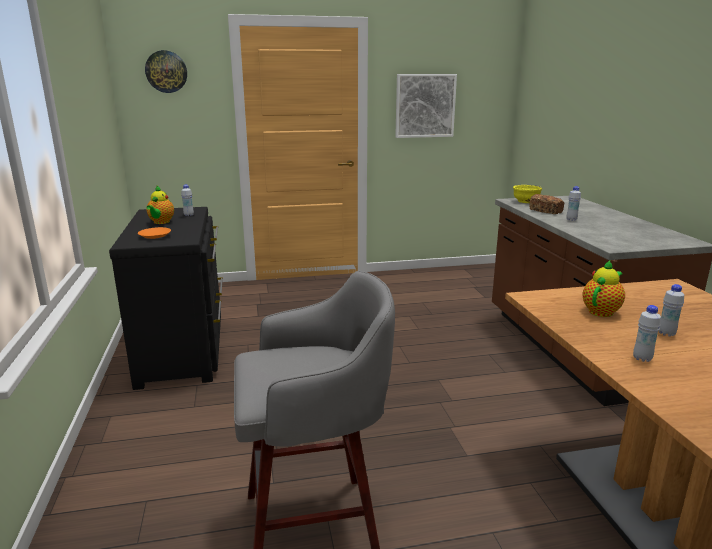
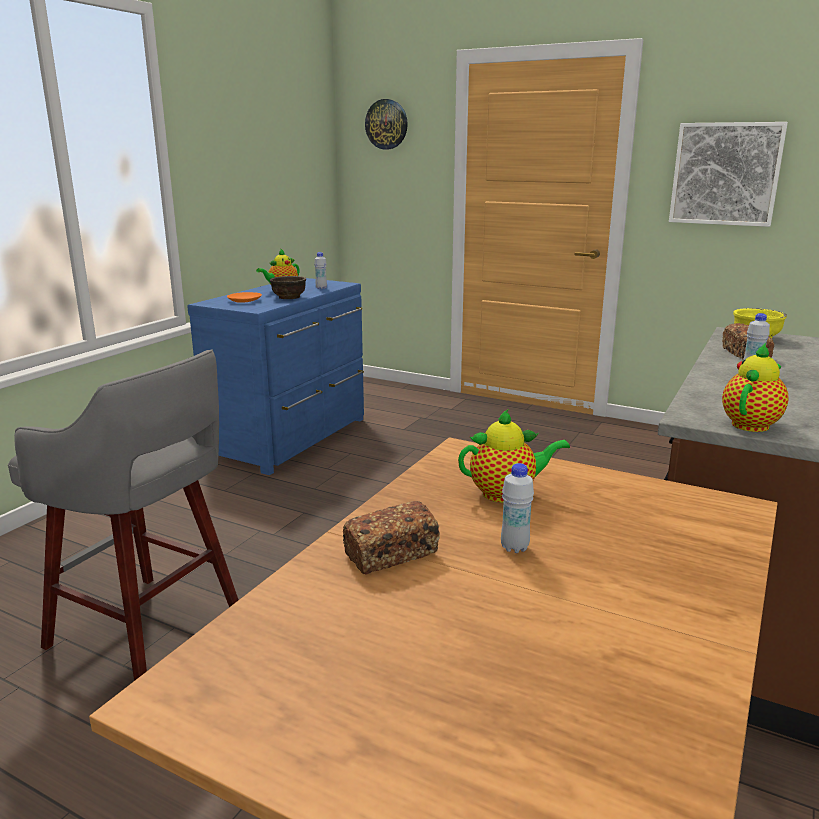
camera: 40 degrees right, 0 degrees up
(185, 227) = (289, 297): none -> brown bowl
(185, 348) = (293, 438): black dresser -> blue dresser
(636, 244) = (751, 424): none -> teapot
(642, 358) = (391, 554): white bottle -> bread

